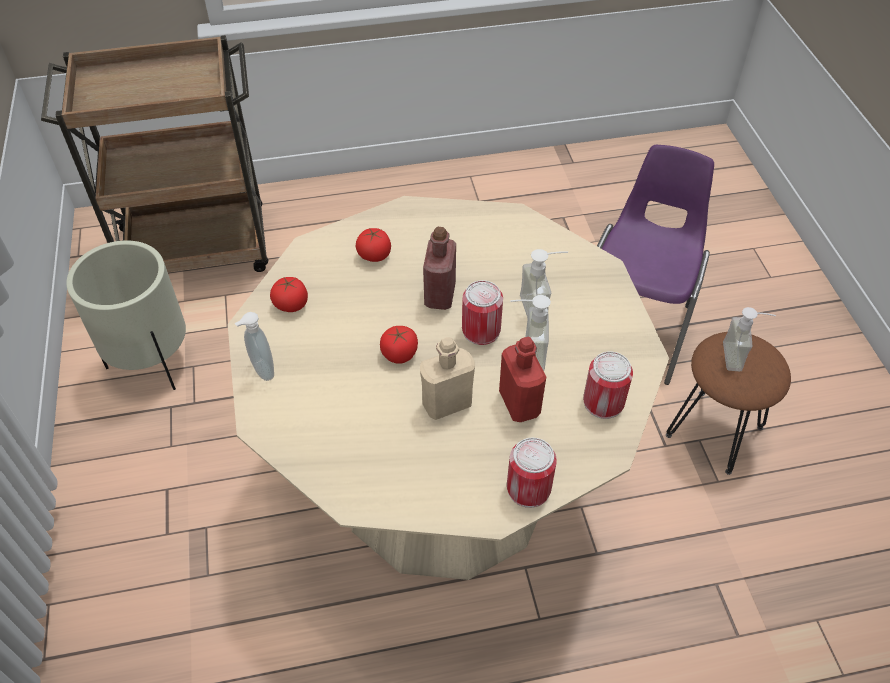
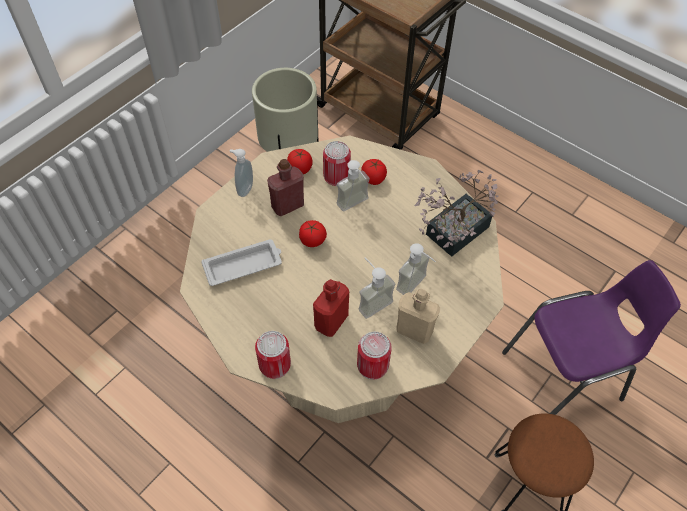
camera: 50 degrees right, 5 degrees up
(368, 437) = (244, 265): none -> white tray
(440, 295) = (375, 229): red bottle -> red bottle (287, 205)
(447, 404) = (298, 286): beige bottle -> beige bottle (414, 330)
(481, 330) = (368, 267): can -> can (336, 176)
(506, 243) = (451, 234): none -> potted plant
(740, 357) = (556, 445): soap dispenser -> soap dispenser (356, 206)

